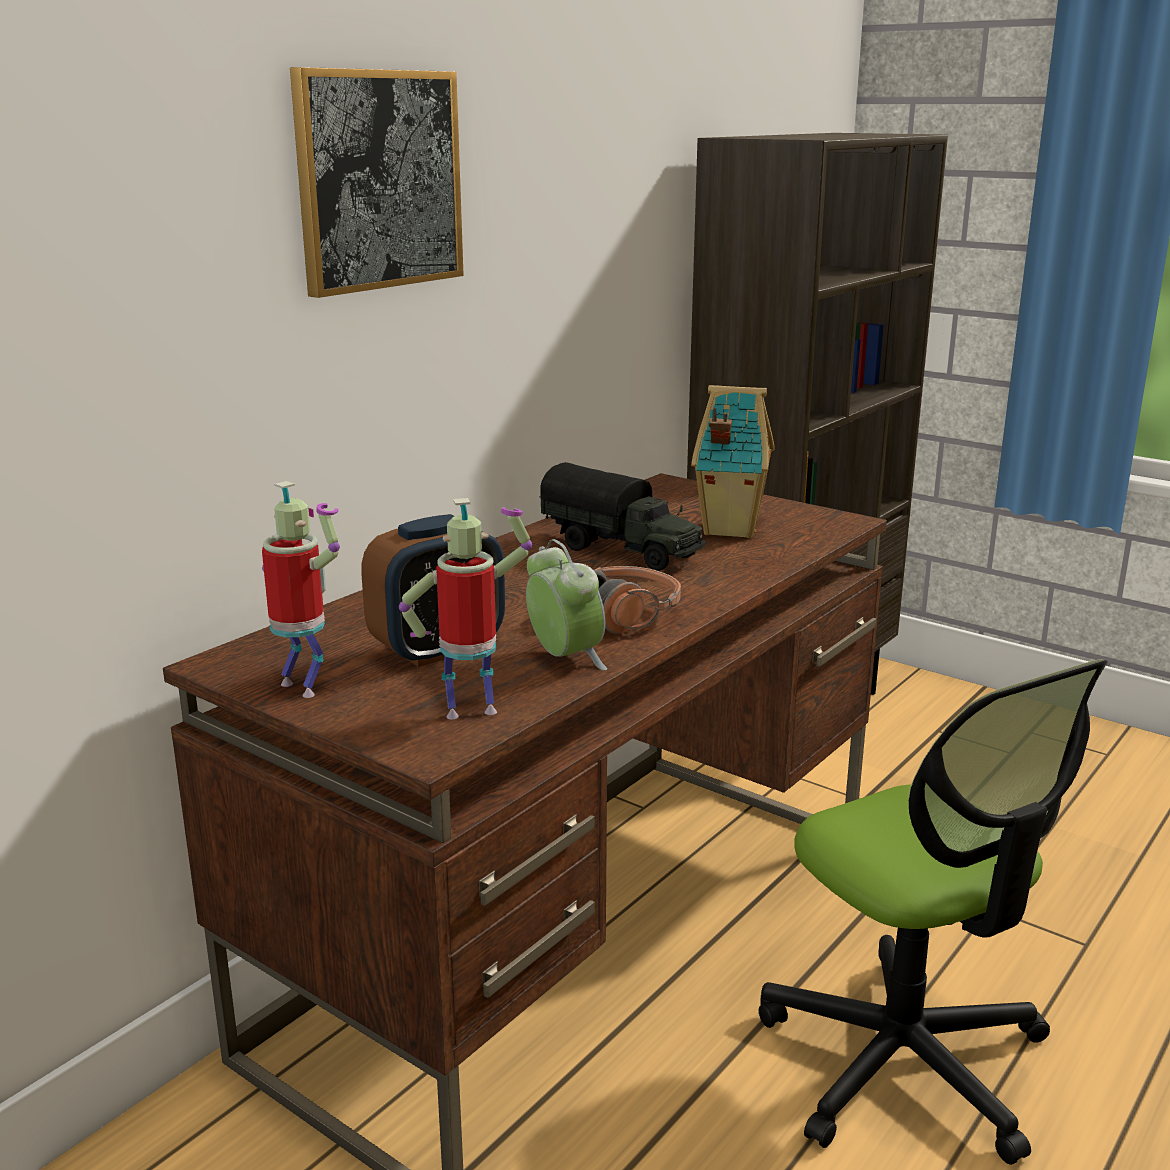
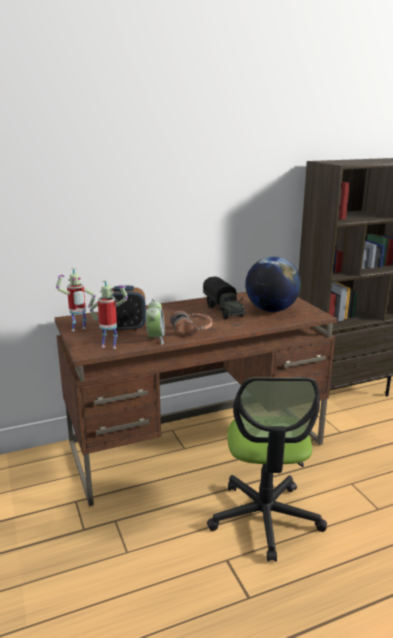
camera: 30 degrees right, 0 degrees up
(305, 687) = (79, 330): toy robot -> toy robot turned 75 degrees clockwise
(378, 180) = (147, 176): picture -> none
(728, 529) = (271, 310): toy house -> globe

